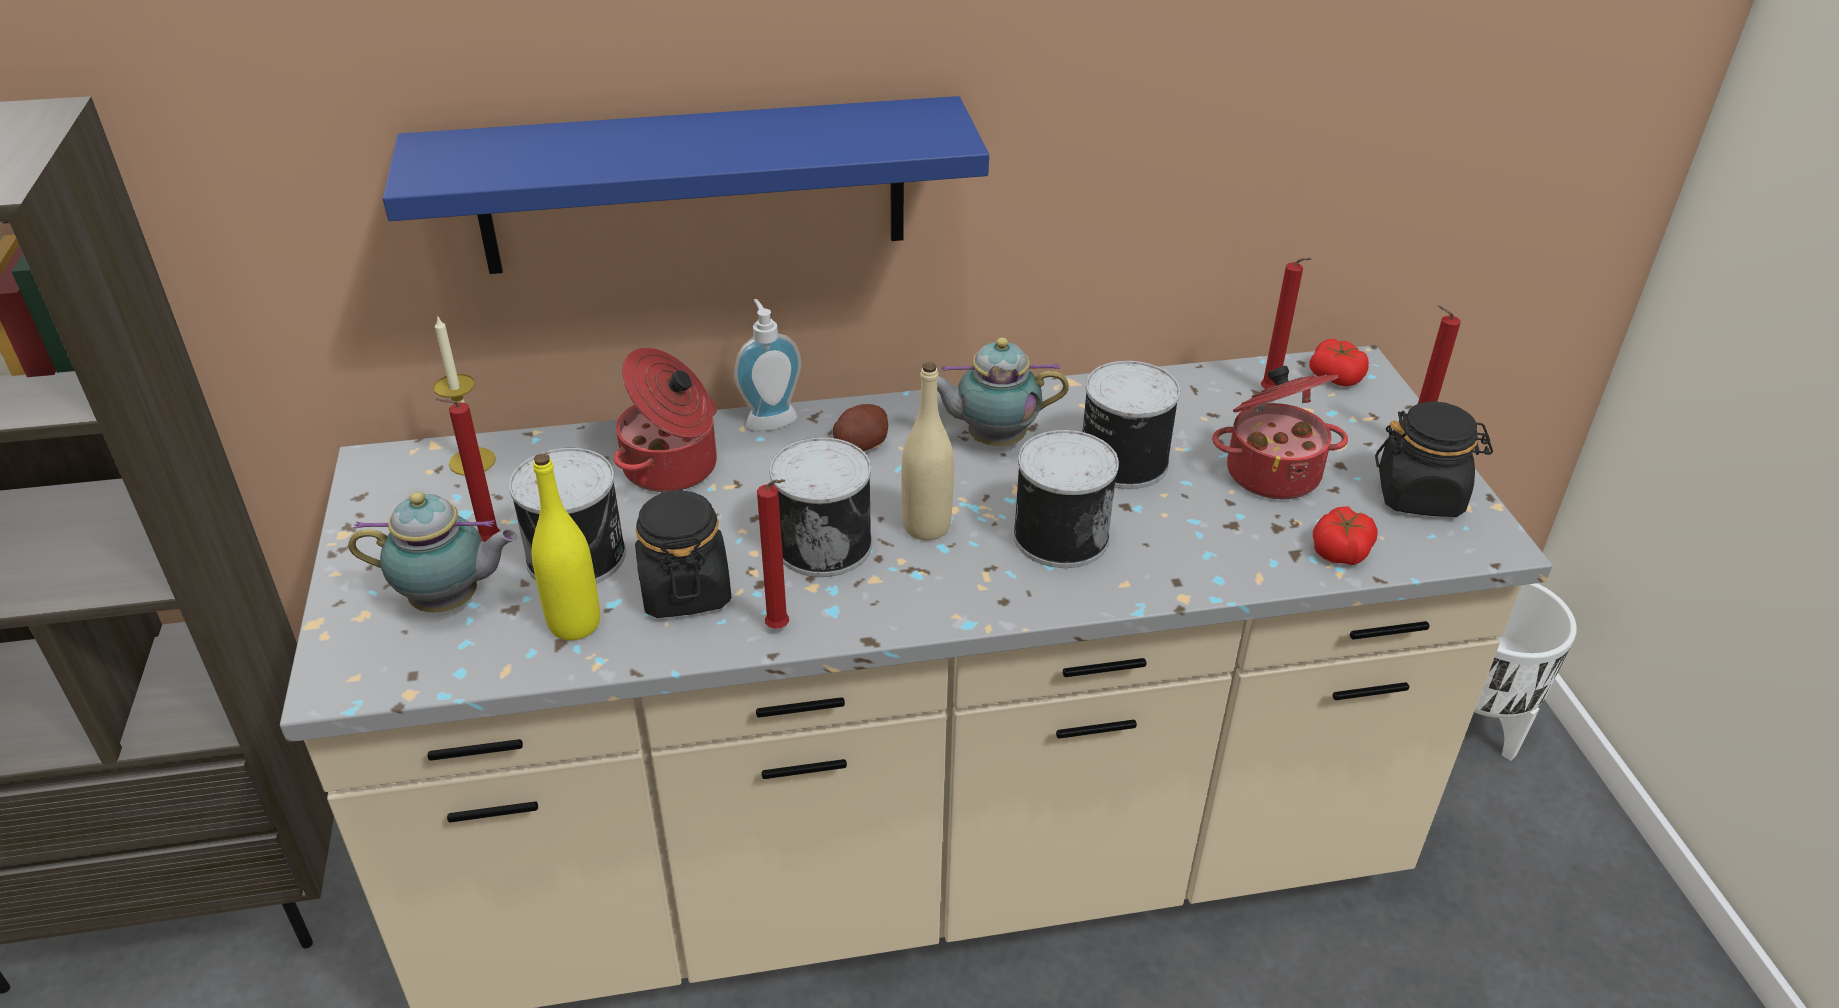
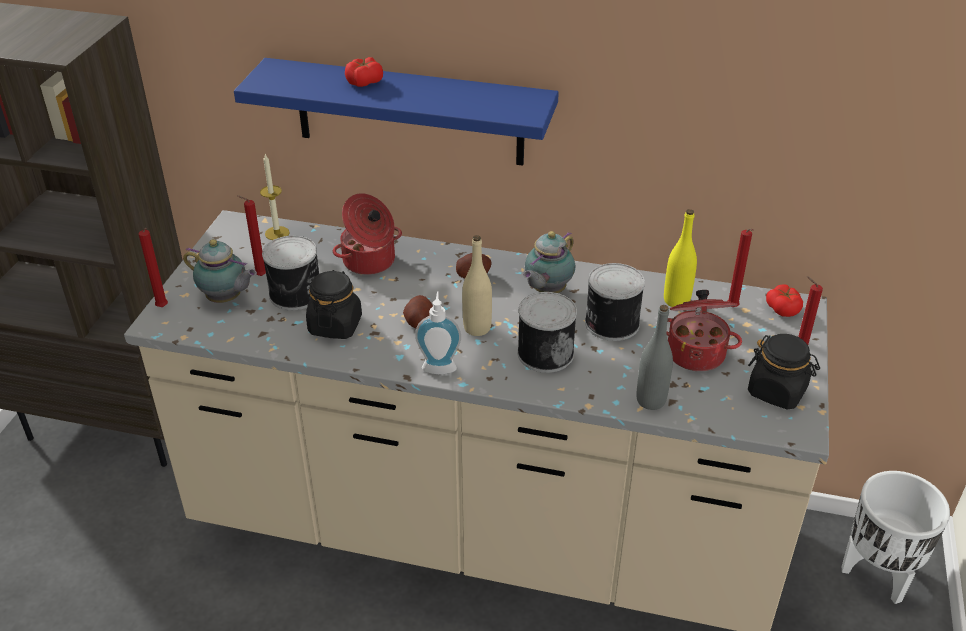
camera: 25 degrees right, 0 degrees up
(574, 624) = (274, 326): yellow bottle -> yellow bottle (676, 300)
(769, 419) = (435, 249): soap dispenser -> soap dispenser (439, 366)
(780, 629) = (368, 358): red candle -> red candle (163, 308)
(824, 543) = (419, 321): can -> potato
(992, 439) = (546, 291): teapot -> teapot turned 75 degrees counterclockwise
(1265, 562) = (651, 400): none -> grey bottle
(1340, 550) = (701, 407): tomato -> tomato (364, 82)

